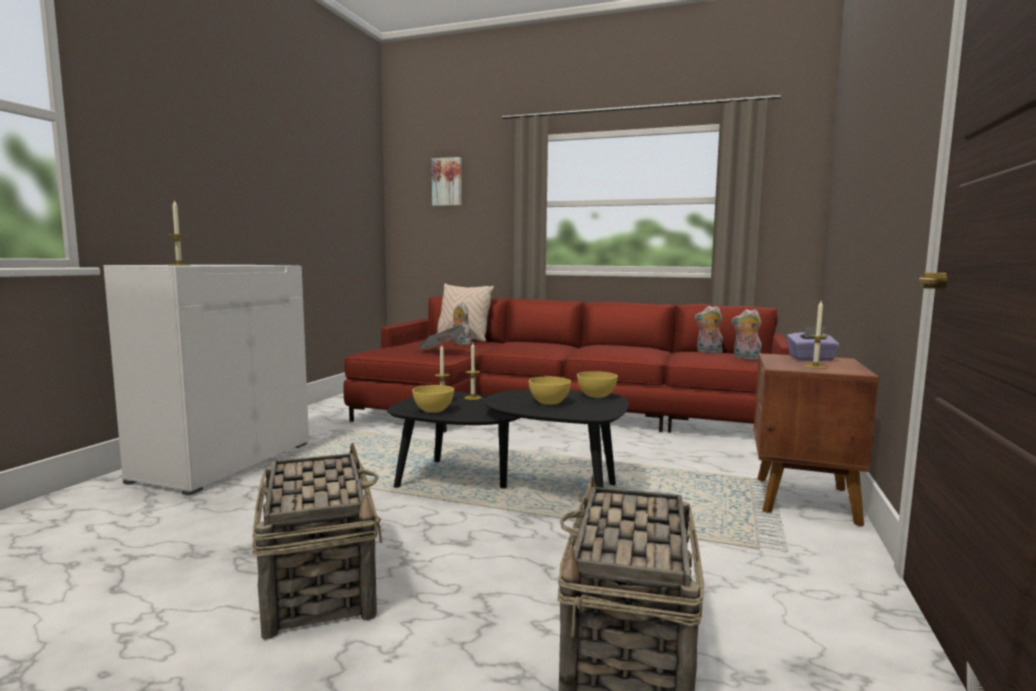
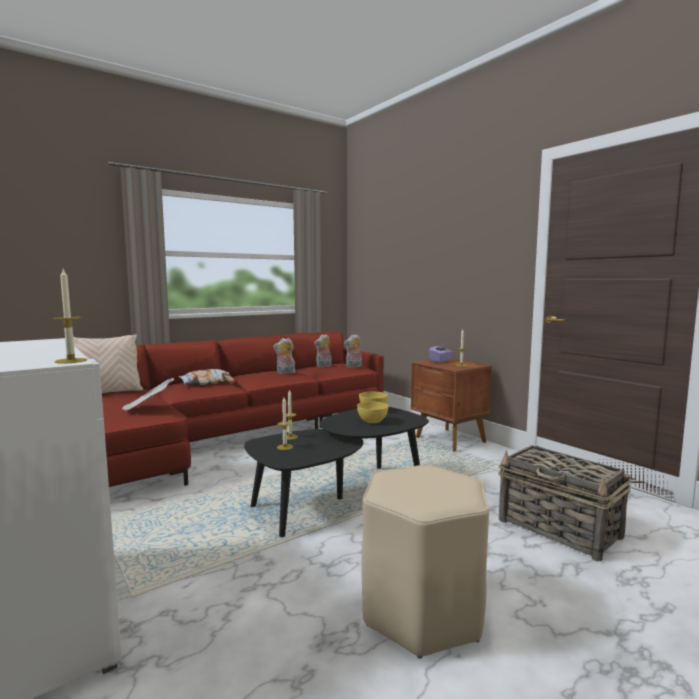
camera: 55 degrees left, 0 degrees up
(319, 582) = (422, 611): basket -> beige stool
(433, 411) = (308, 454): yellow bowl -> none
(447, 182) = (31, 221): picture -> none
(460, 344) = (130, 397): plush toy -> plush toy (285, 373)
(541, 344) = (207, 382): none -> pillow

